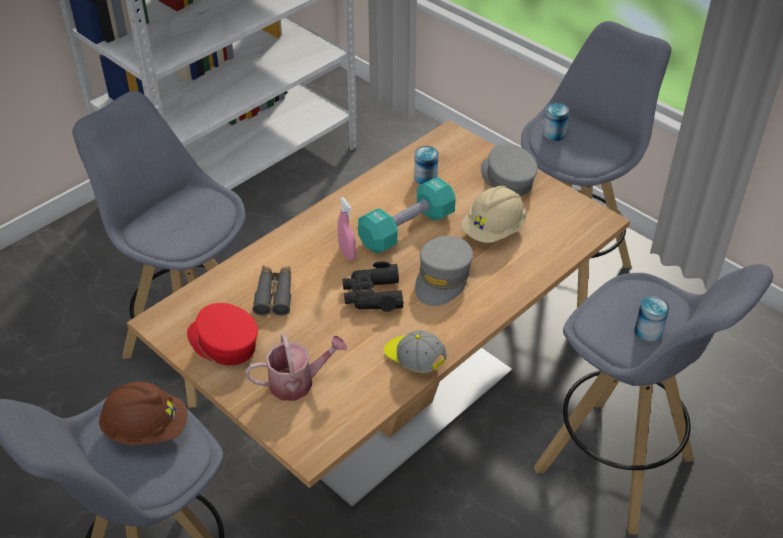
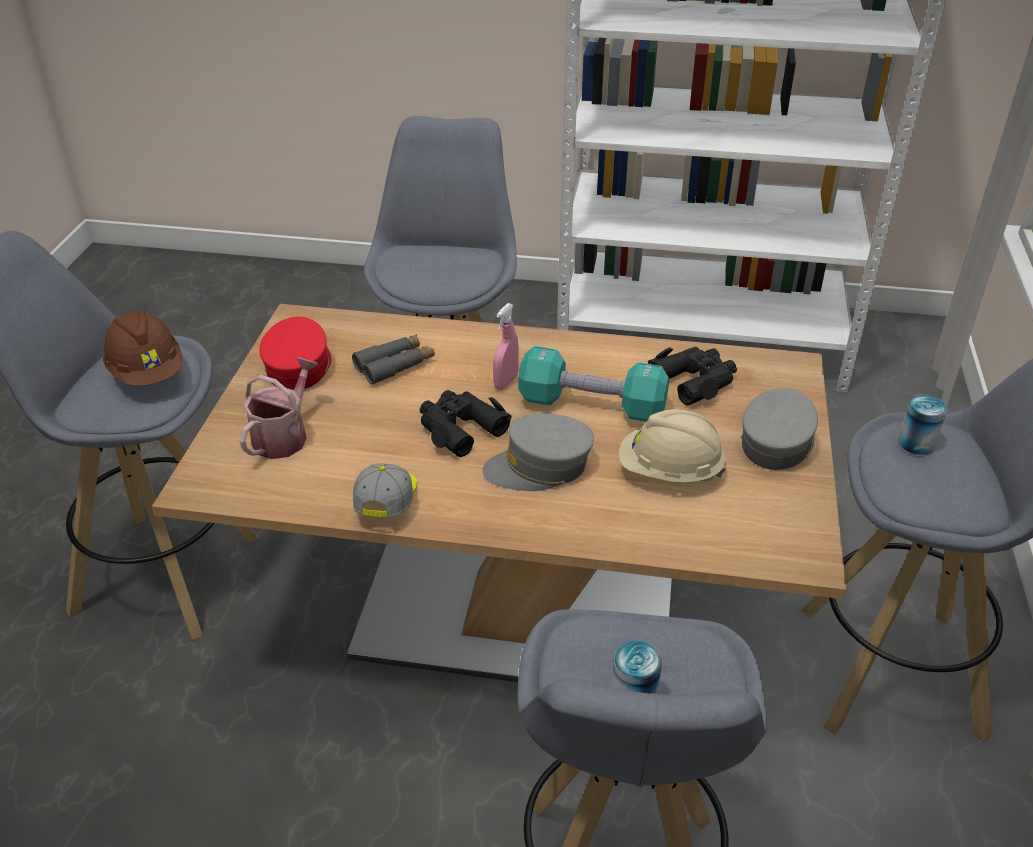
camera: 55 degrees right, 5 degrees down
(297, 382) = (284, 436): watering can -> watering can turned 105 degrees counterclockwise
(425, 178) = (694, 381): can -> black binoculars

